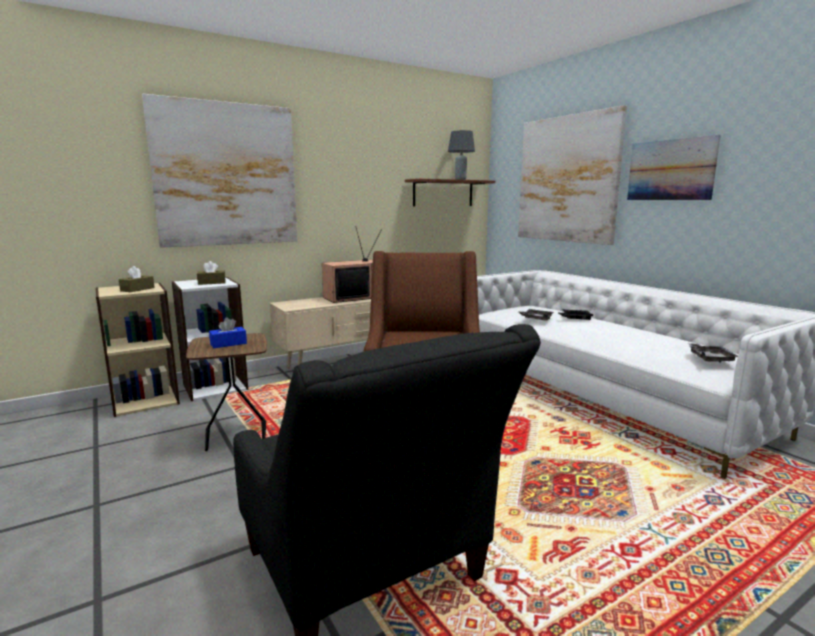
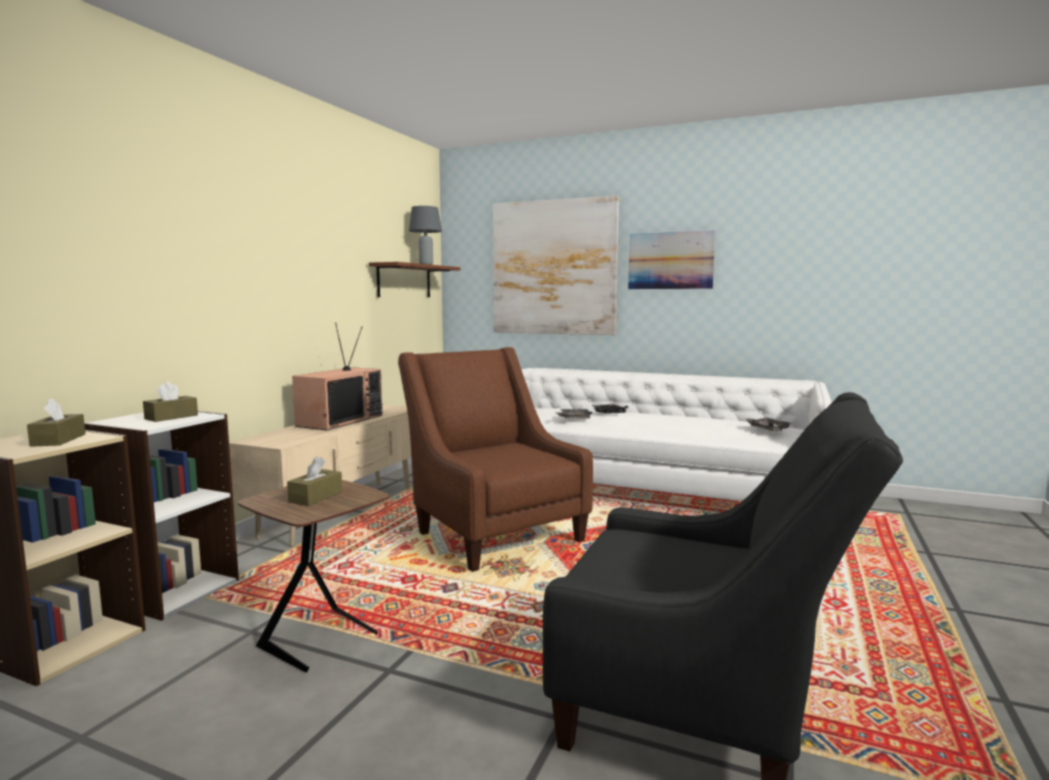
camera: 35 degrees left, 5 degrees down
(226, 175) = (161, 246): picture -> none
(228, 344) = (316, 497): blue tissue box -> brown tissue box

